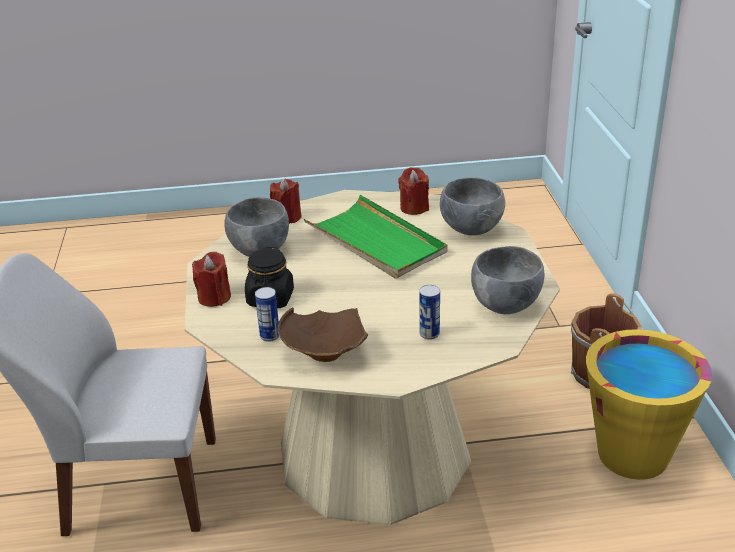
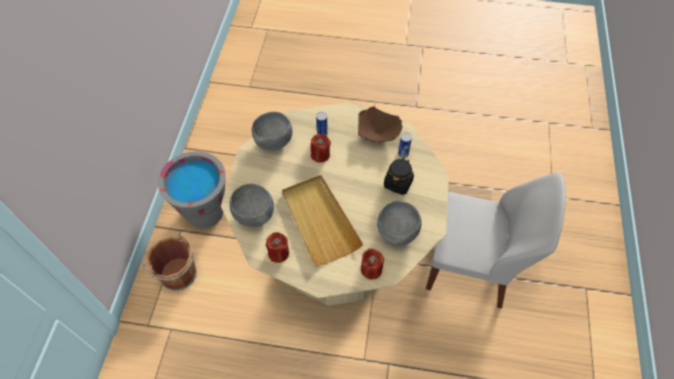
camera: 165 degrees left, 25 degrees up
(214, 297) = (430, 193): red candle -> red candle (320, 155)
(376, 241) = (319, 220): green tray -> beige tray
(633, 454) = (205, 212): yellow bucket -> grey bucket

